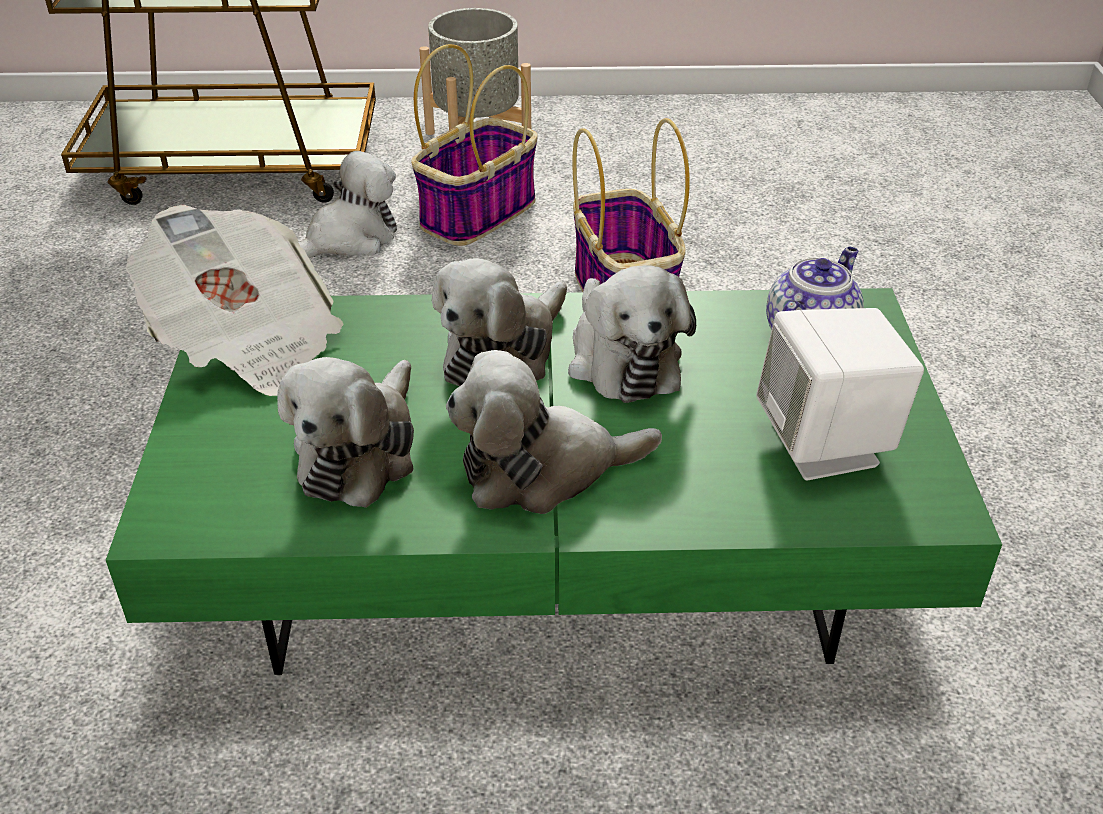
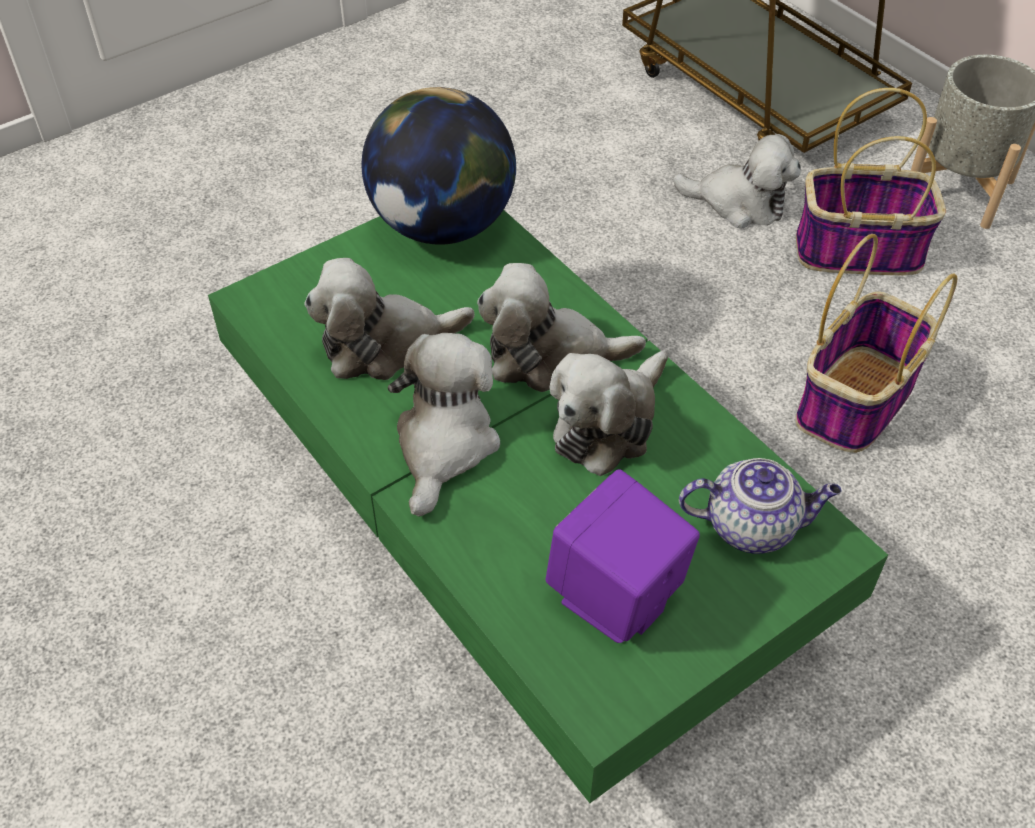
camera: 55 degrees right, 10 degrees up
(246, 341) = (442, 226): newspaper -> globe
(542, 470) = (444, 444): plush toy -> plush toy turned 60 degrees clockwise
(826, 444) = (616, 598): white speaker -> purple speaker

